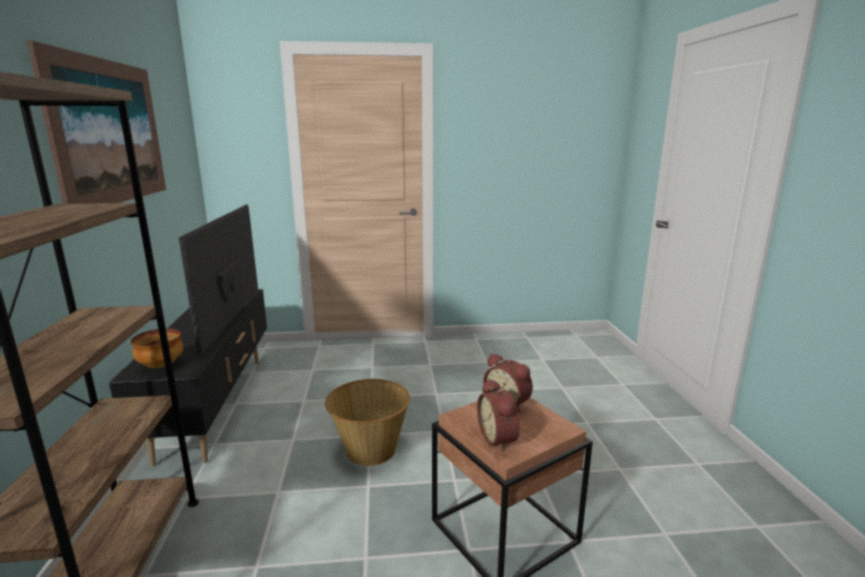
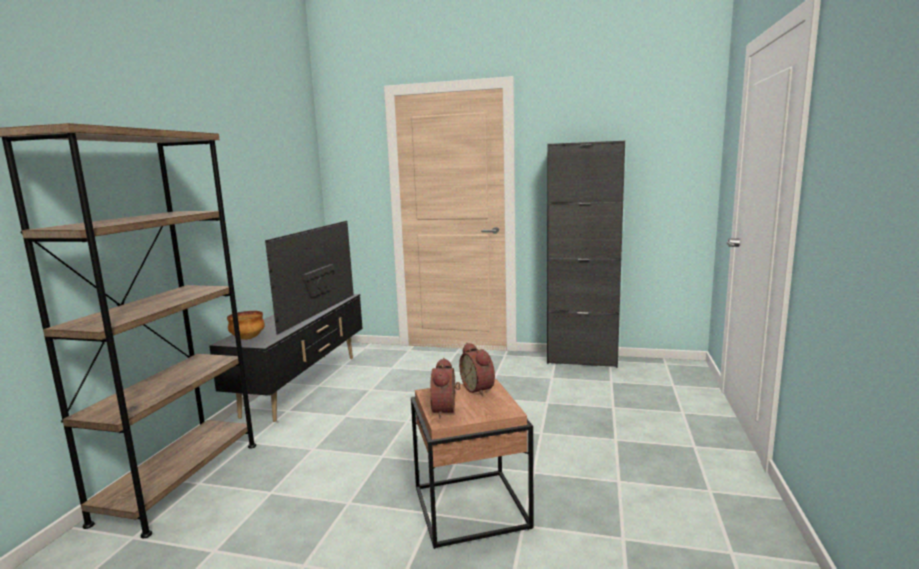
camera: 20 degrees right, 5 degrees down
(110, 132) = (233, 163): picture -> none
(370, 450) = (400, 431): basket -> none
(502, 339) = (582, 360): none -> black cabinet

